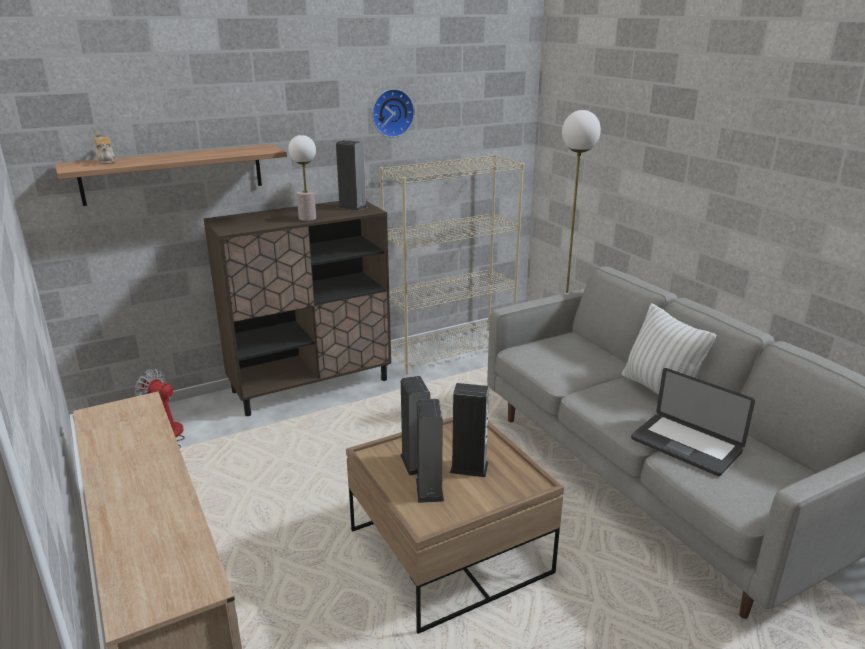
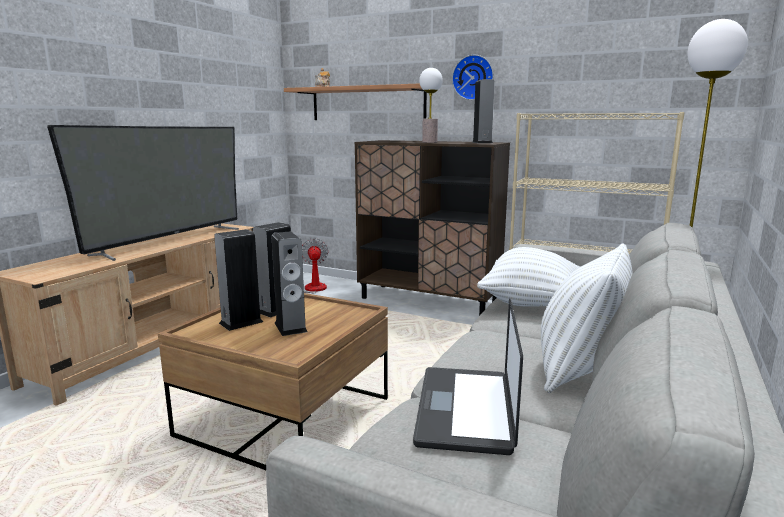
camera: 55 degrees right, 10 degrees down
(143, 463) = (170, 241): none -> television
(391, 113) = (553, 61): wall clock -> wall clock (473, 77)
(542, 356) = (531, 302): none -> white pillow

